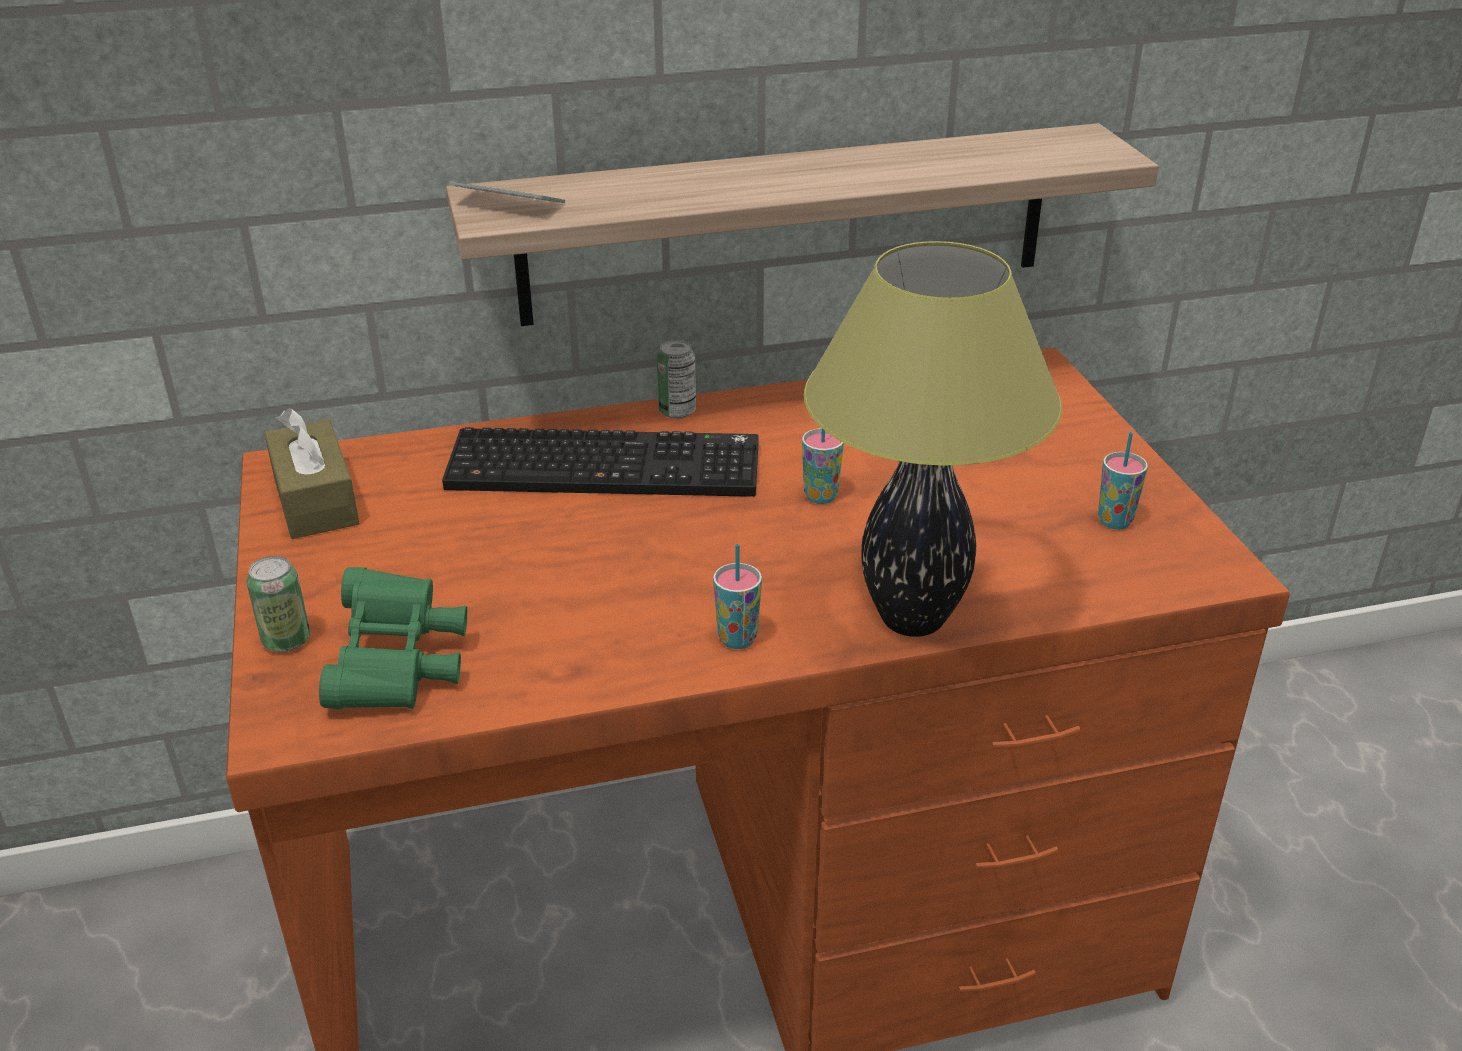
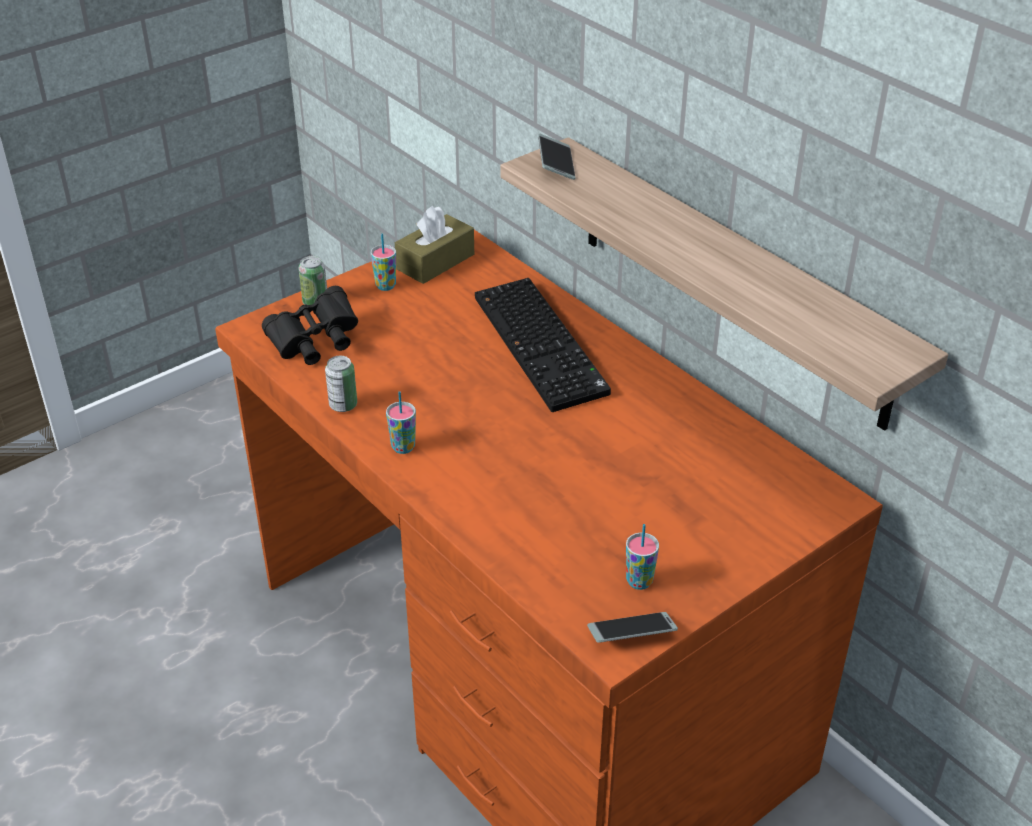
camera: 65 degrees right, 5 degrees up
(399, 666) = (315, 343): green binoculars -> black binoculars
(677, 411) = (627, 351): can -> can (343, 405)
(820, 496) = (571, 439): cup -> cup (385, 286)
(910, 619) = (463, 510): table lamp -> none
(1203, 551) = (631, 633): none -> phone

